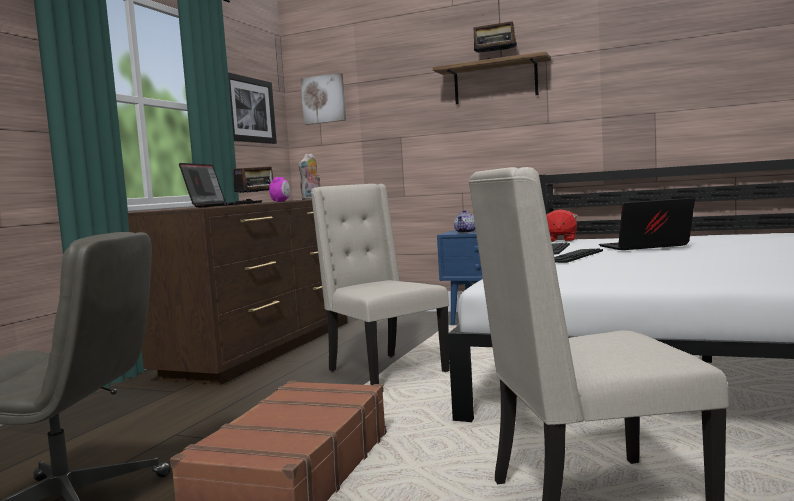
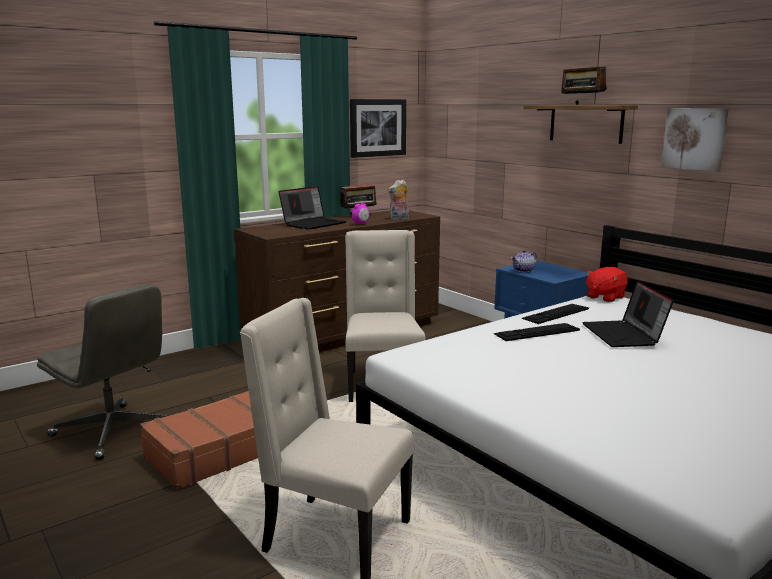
camera: 30 degrees right, 10 degrees up
(324, 99) = (451, 116): picture -> picture (694, 138)
(644, 247) = (624, 335): laptop -> laptop turned 120 degrees counterclockwise

